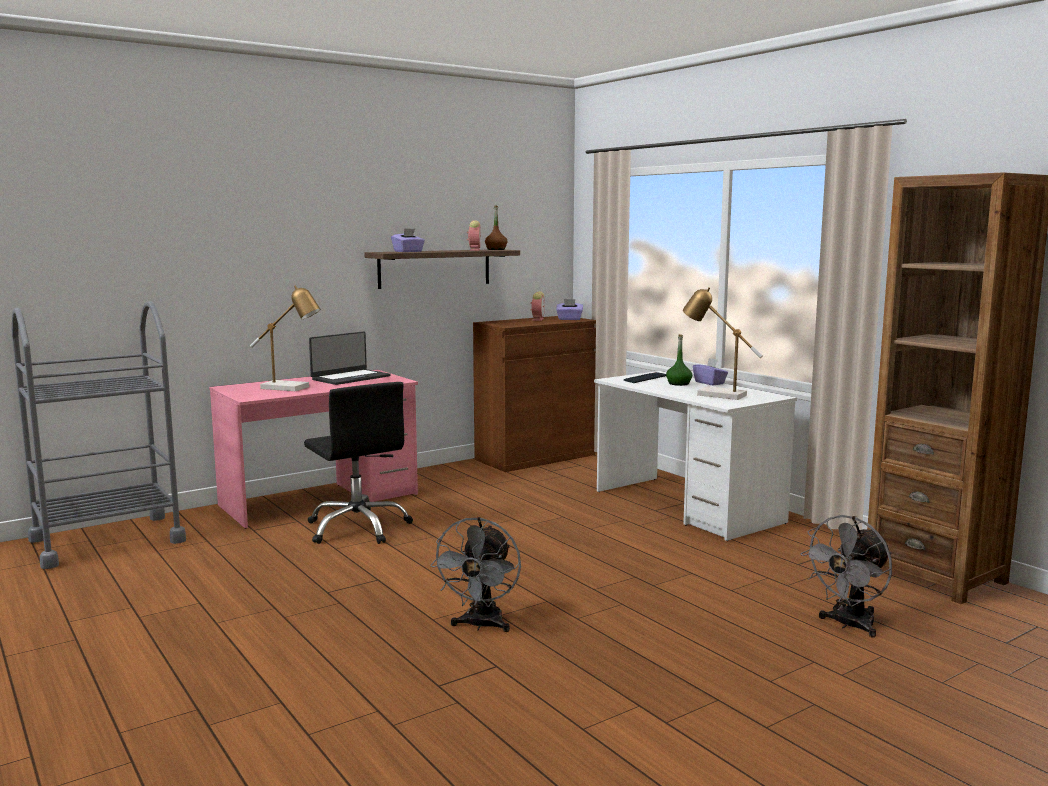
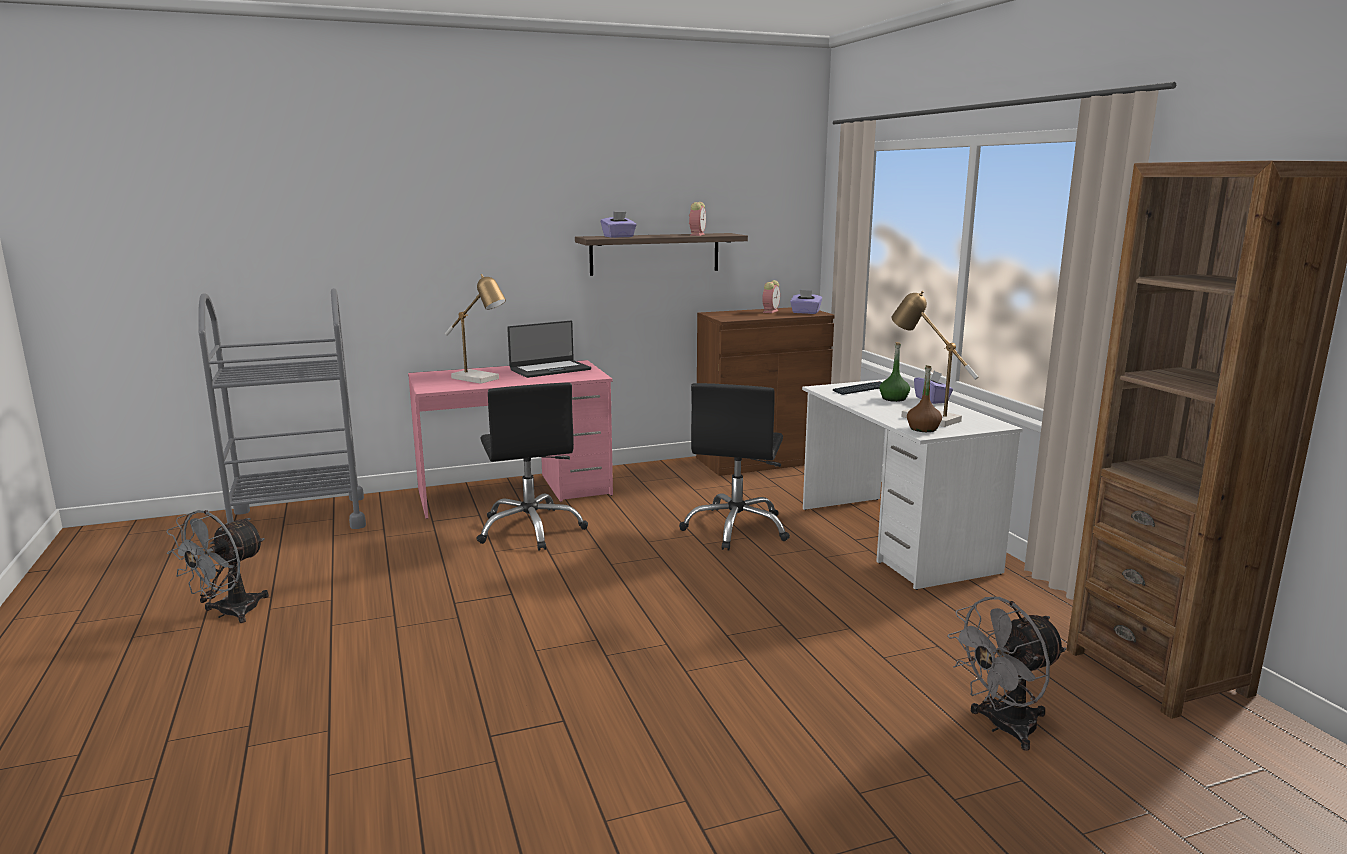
camera: 15 degrees right, 5 degrees up
(481, 625) = (578, 666): grey fan -> grey fan (229, 613)
(496, 249) = (723, 234): brown bottle -> brown bottle (923, 429)
(549, 511) = (736, 528): none -> black office chair

